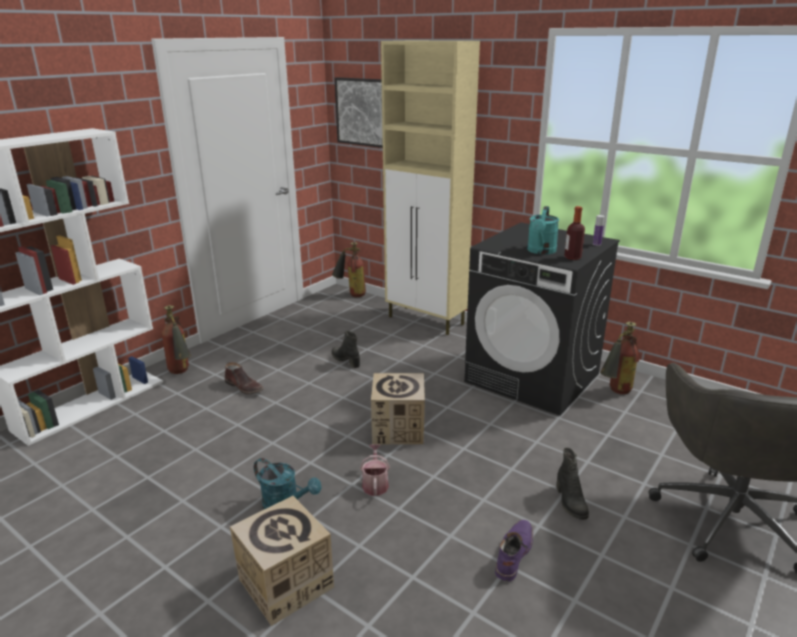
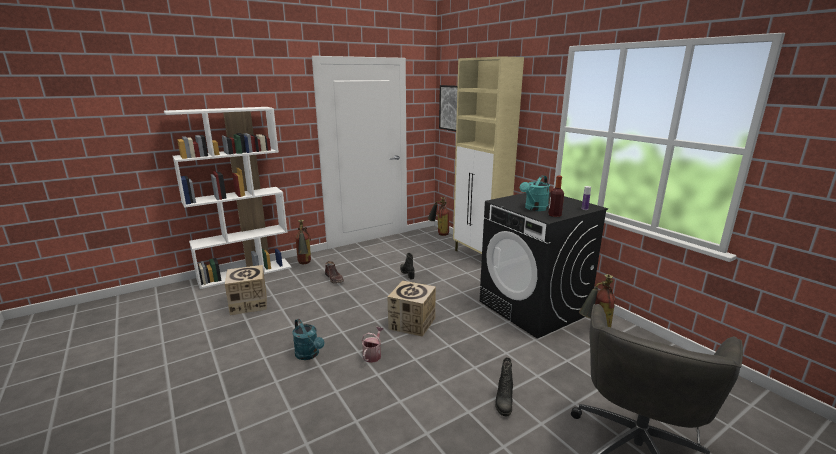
camera: 20 degrees right, 5 degrees down
(285, 583) = (276, 401): cardboard box -> cardboard box (249, 304)
(513, 553) = (435, 426): purple boot -> none

